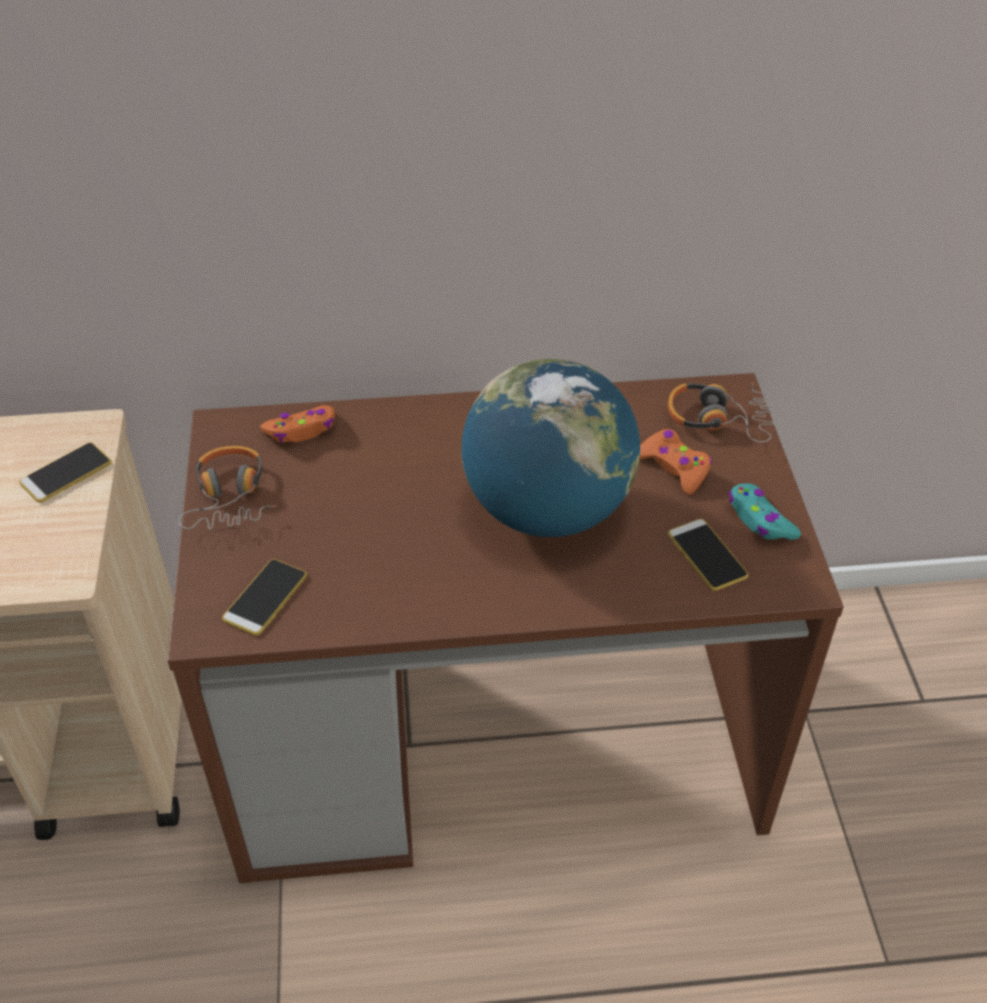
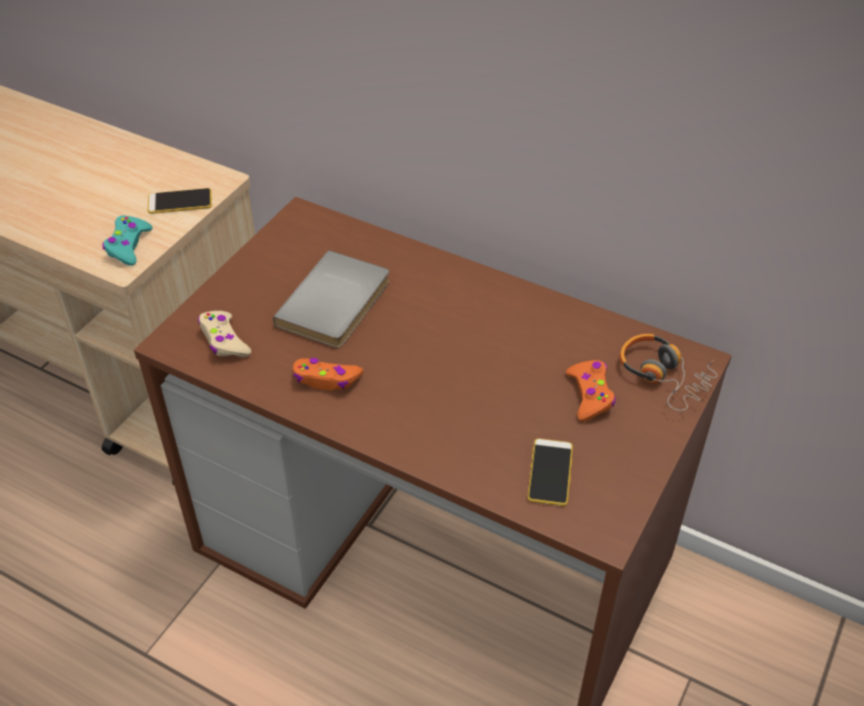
camera: 35 degrees right, 0 degrees up
(230, 497) = (264, 264): headphones -> none
(265, 597) = (224, 341): phone -> beige game controller
(301, 430) = (349, 241): orange game controller -> orange game controller (326, 379)
(352, 499) = (337, 303): none -> grey book
(547, 510) = (463, 378): globe -> none
(760, 520) = (619, 469): turquoise game controller -> turquoise game controller (128, 246)

